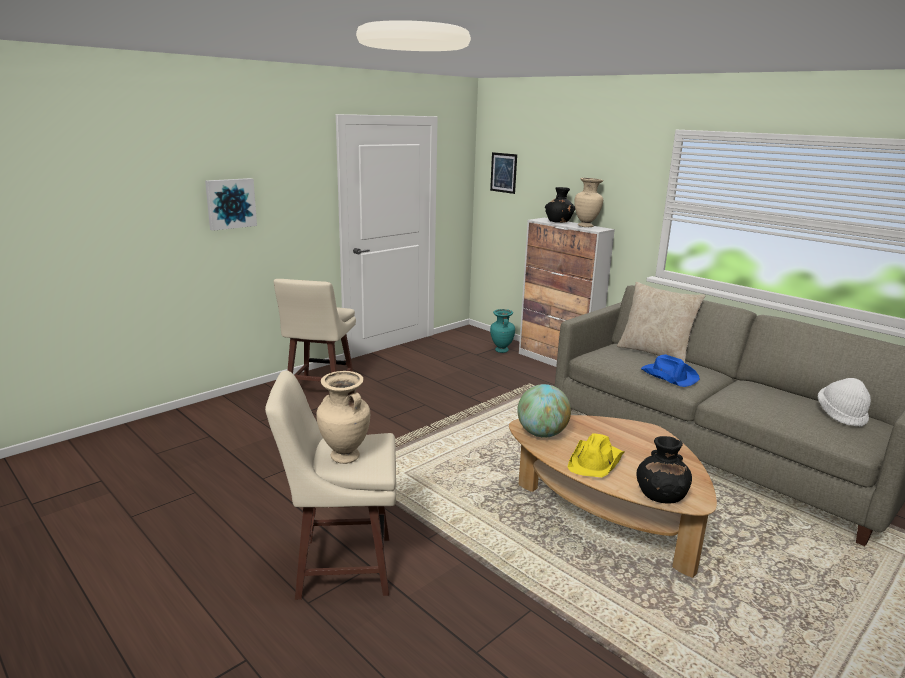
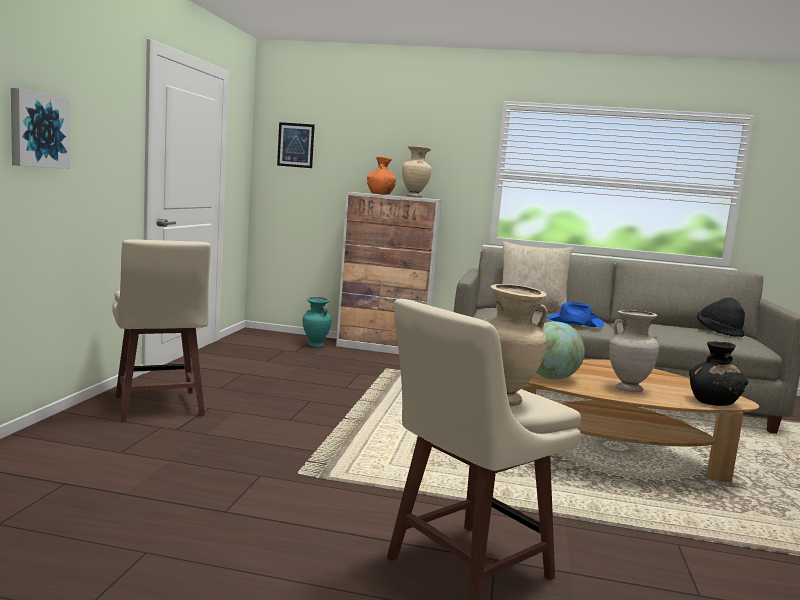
camera: 35 degrees left, 10 degrees down
(559, 222) = (380, 194): black vase -> orange vase
(596, 461) = (628, 389): yellow hat -> beige vase
(841, 415) = (719, 332): white hat -> black hat

